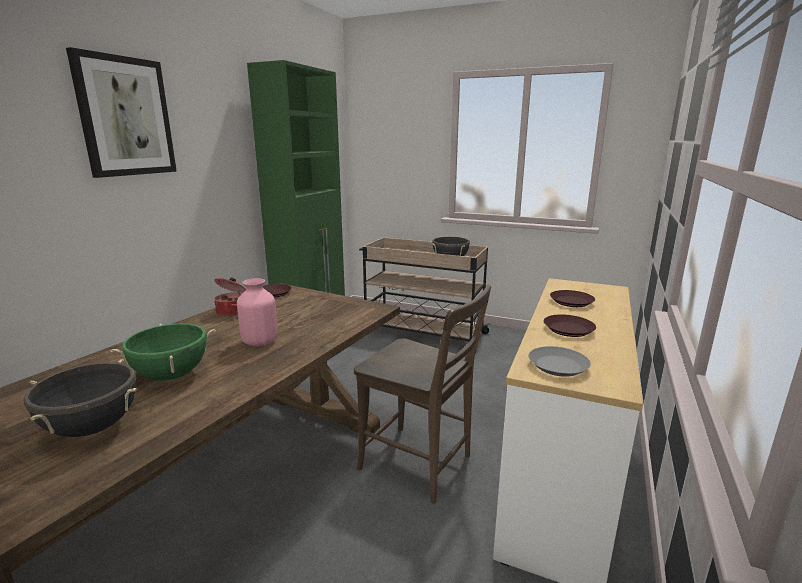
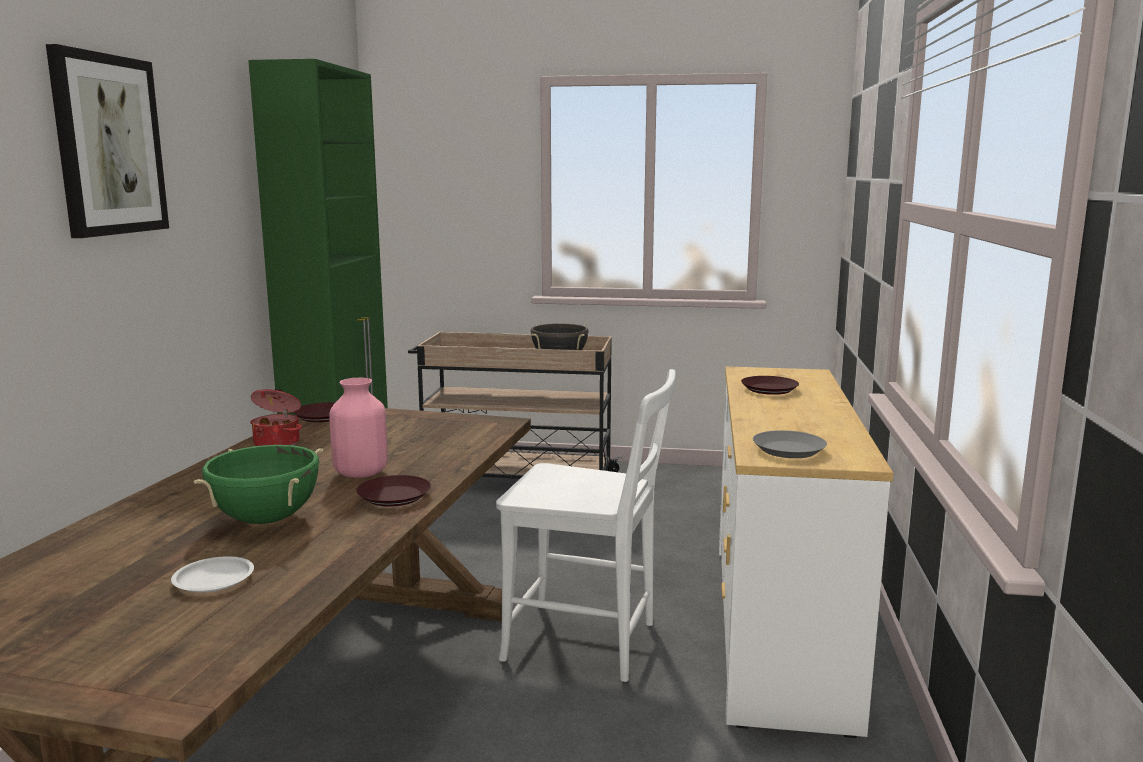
camera: 15 degrees left, 5 degrees down
(92, 428) = (213, 580): black cooking pot -> white plate
(420, 465) = (588, 643): brown chair -> white chair
(569, 329) = (782, 416): brown plate -> brown plate (395, 496)

